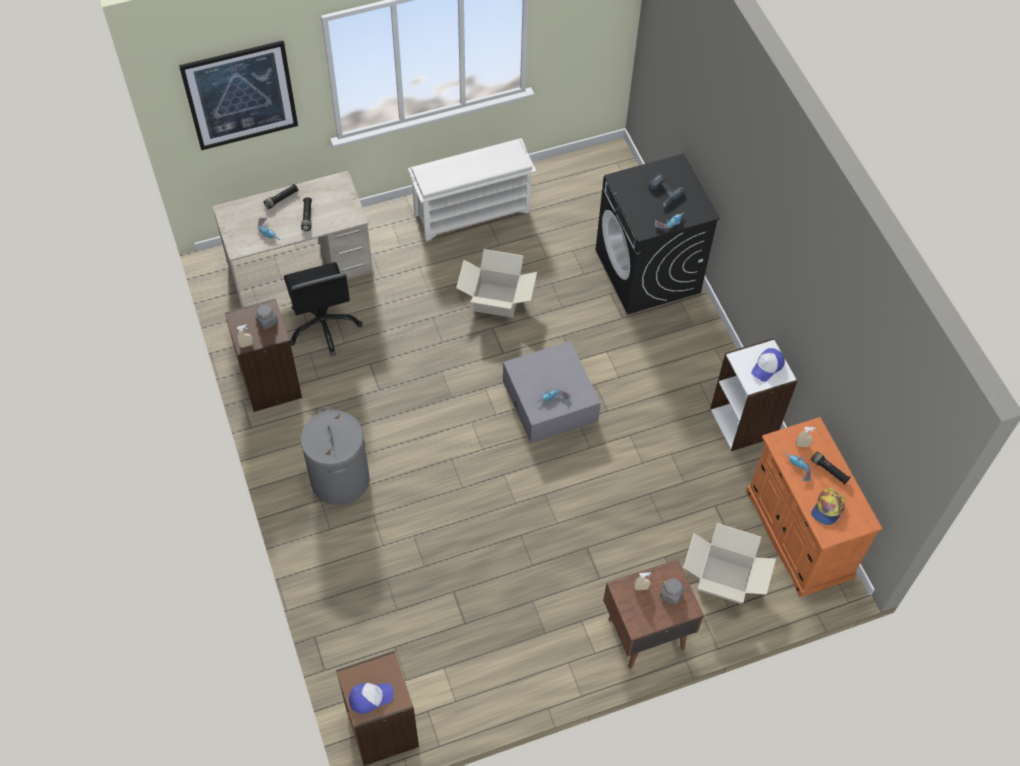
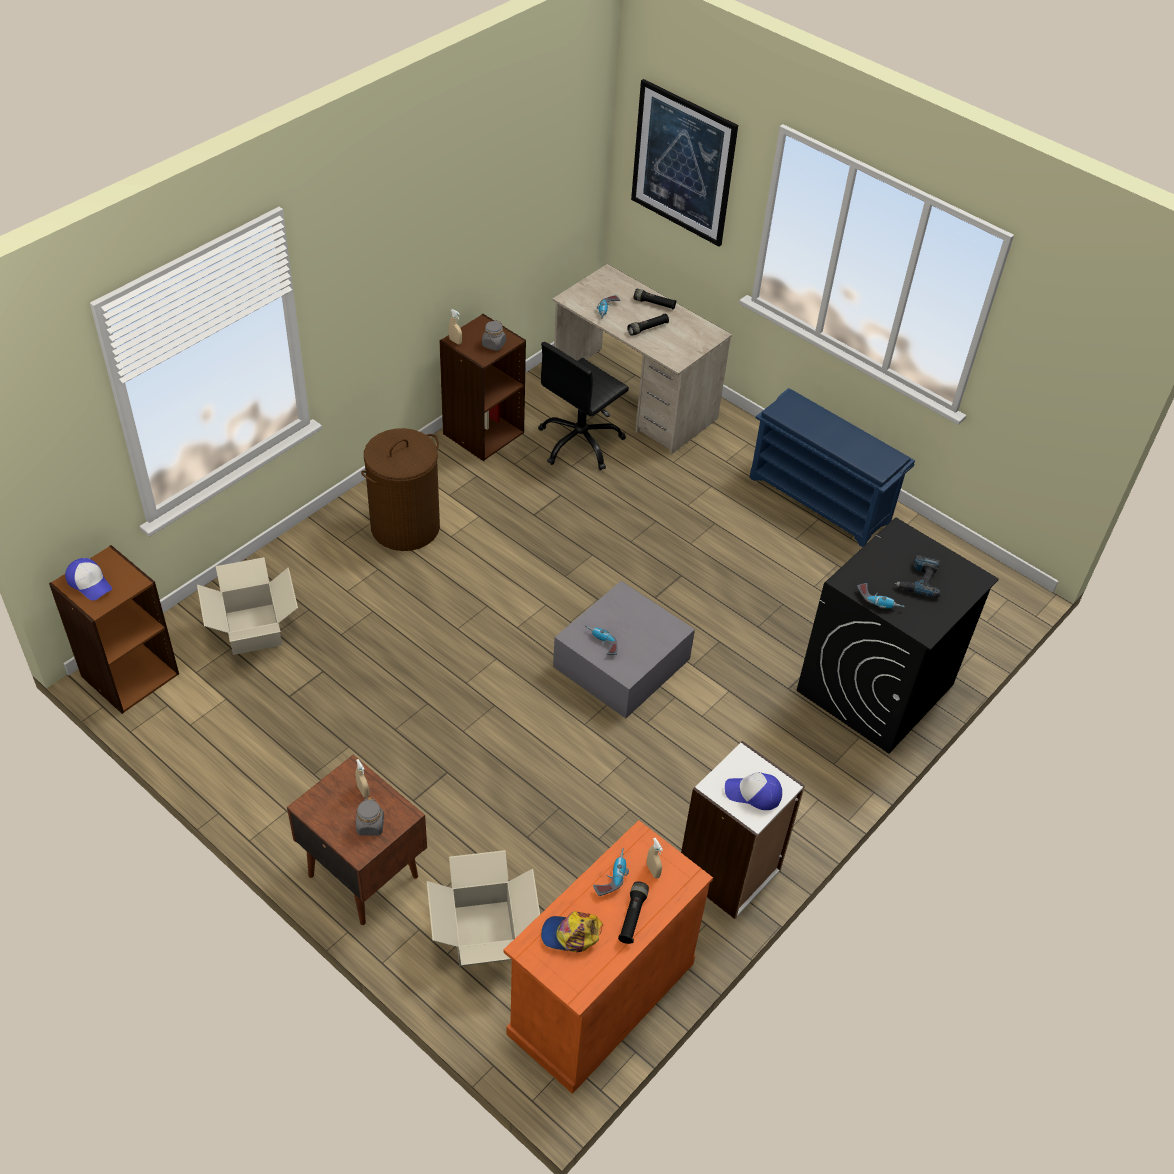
camera: 60 degrees right, 10 degrees down
(339, 479) = (405, 526): grey laundry basket -> brown laundry basket
(473, 211) = (821, 500): white shoe rack -> blue shoe rack
(496, 299) = (721, 564): cardboard box -> cardboard box (254, 629)

